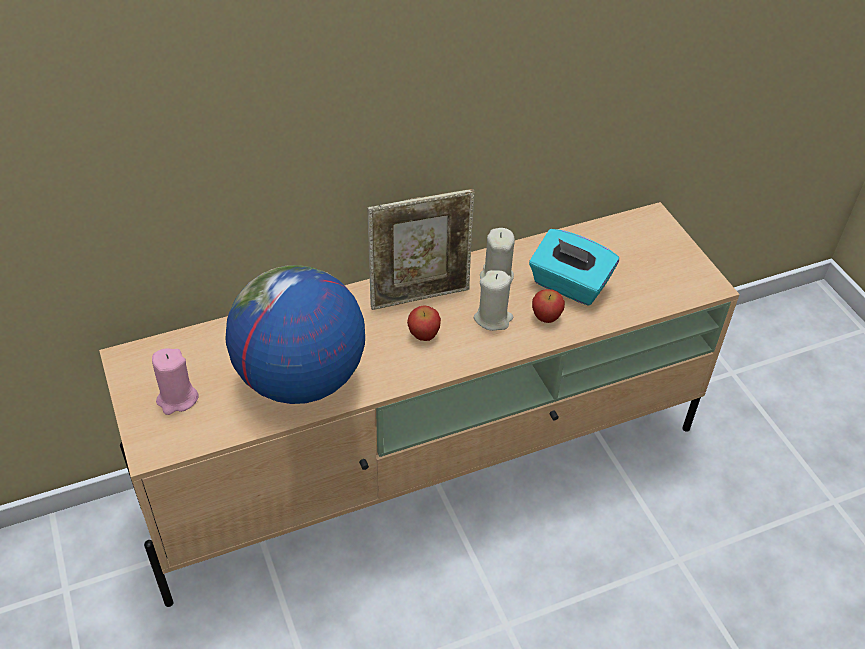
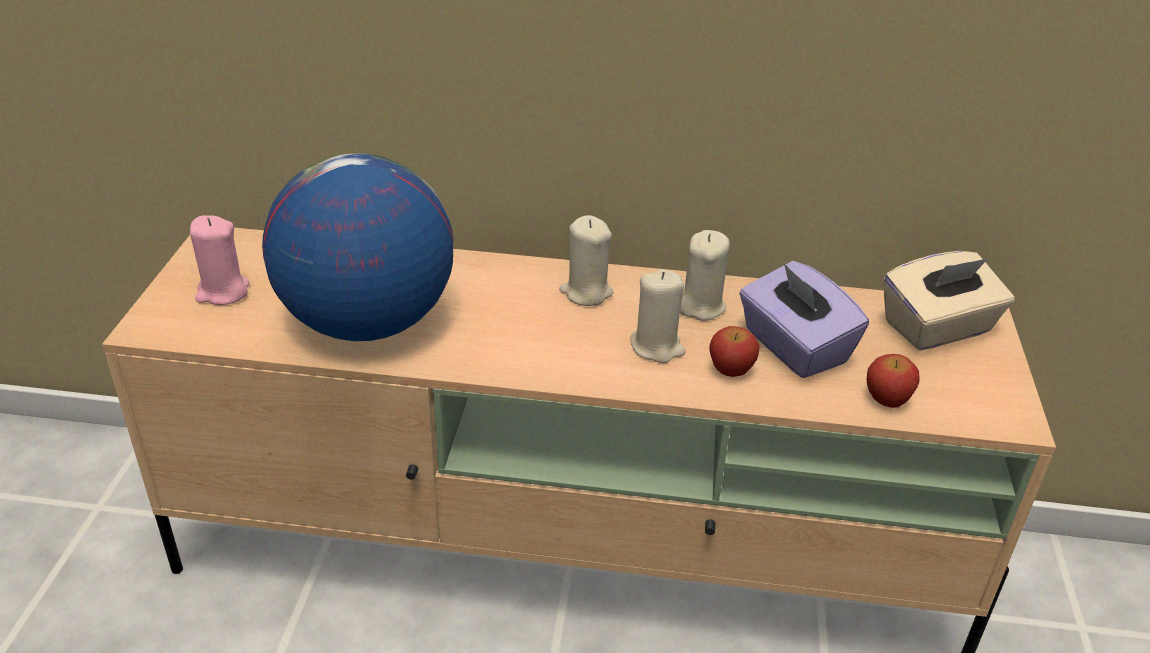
camera: 30 degrees right, 10 degrees down
(420, 295) = (586, 292): picture frame -> beige candle
(423, 334) = (553, 331): apple -> apple (887, 399)
(569, 285) = (793, 347): turquoise tissue box -> purple tissue box
(636, 237) = (938, 328): none -> beige tissue box

